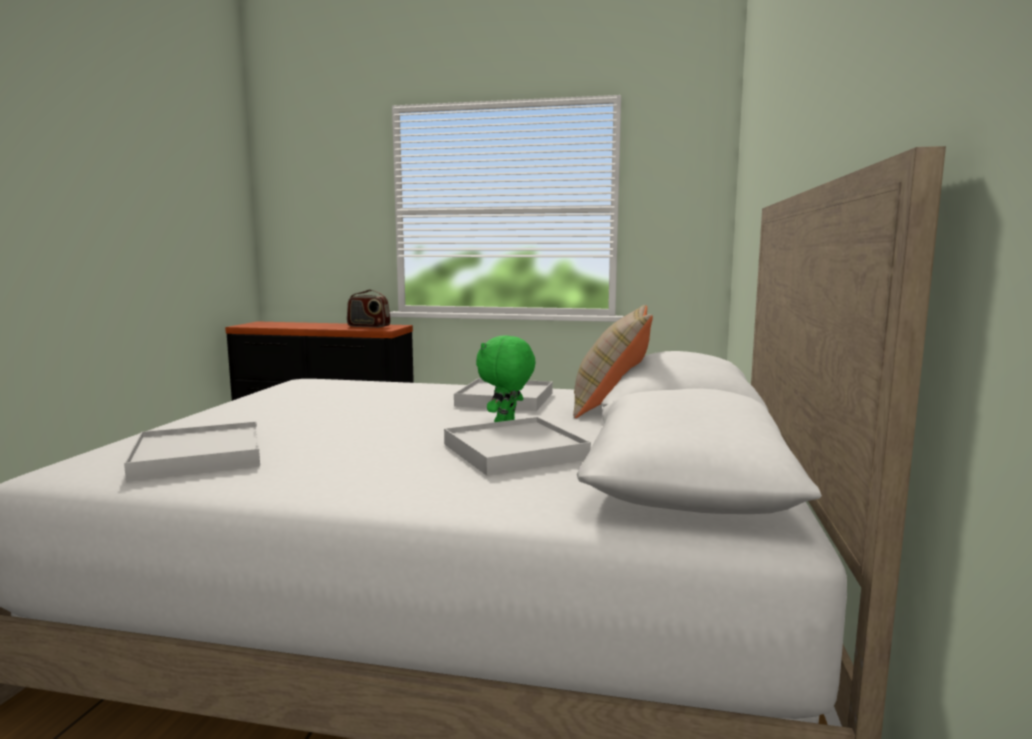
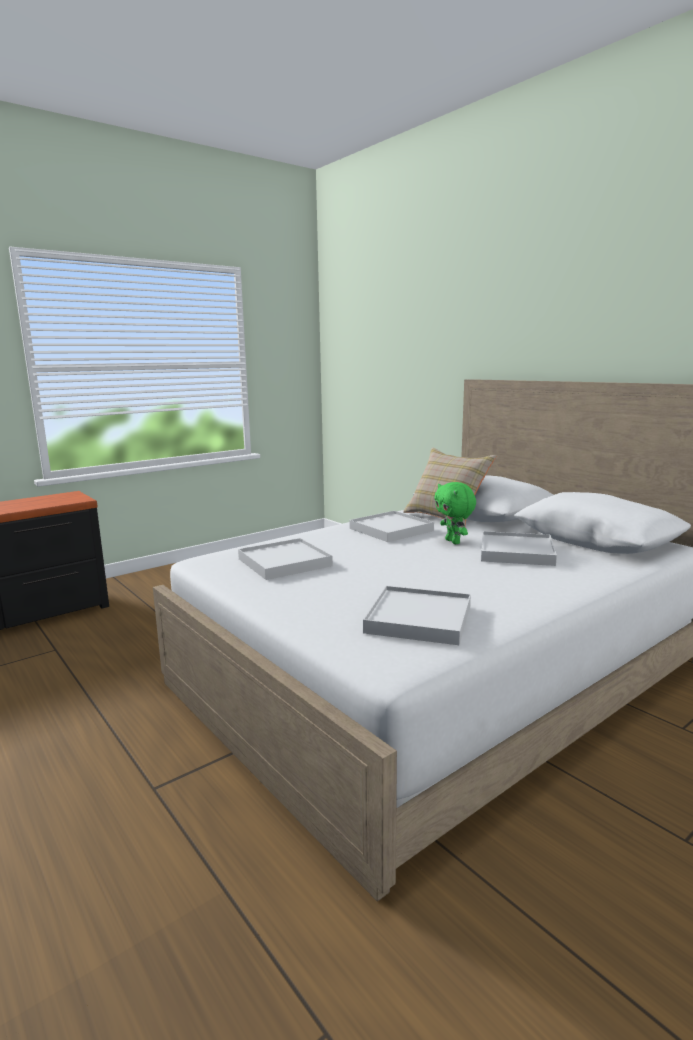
camera: 50 degrees left, 5 degrees up
(327, 395) = (284, 562): none -> white tray
(368, 326) = (43, 500): radio -> none

